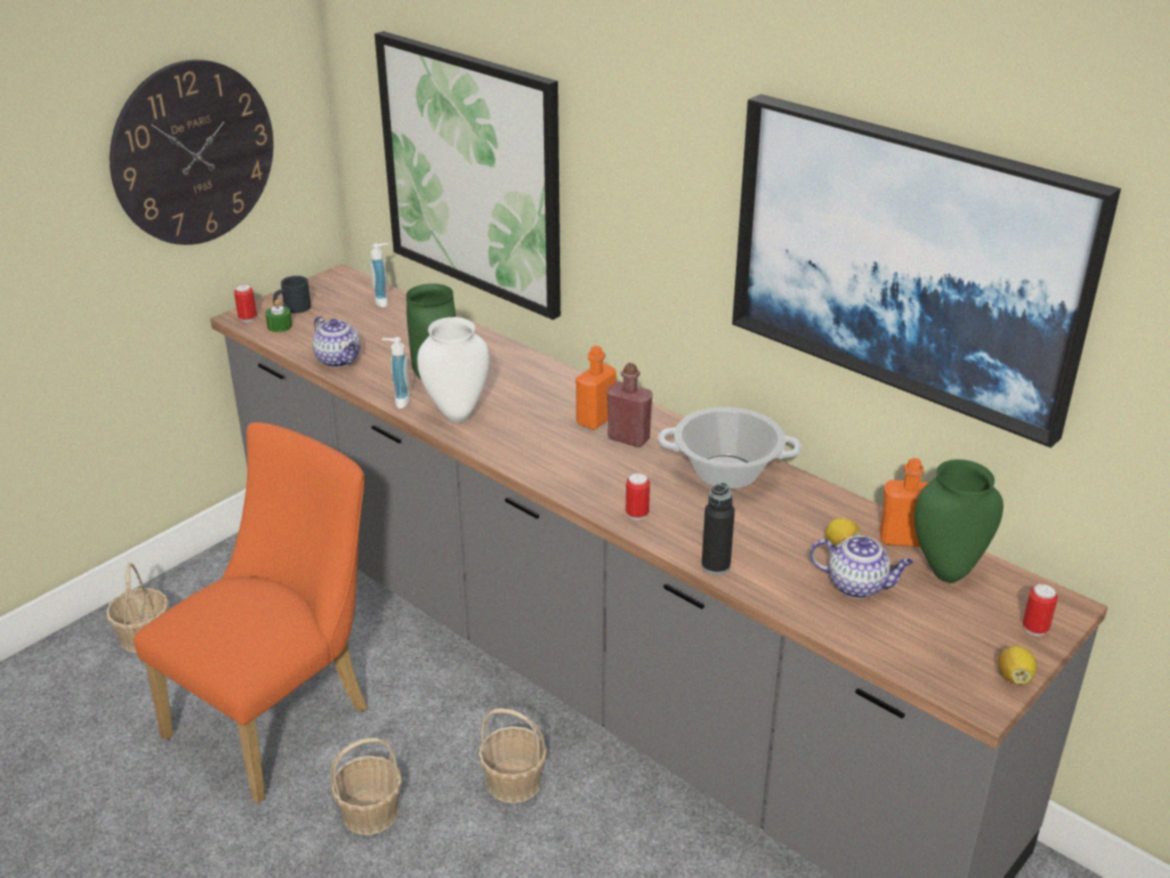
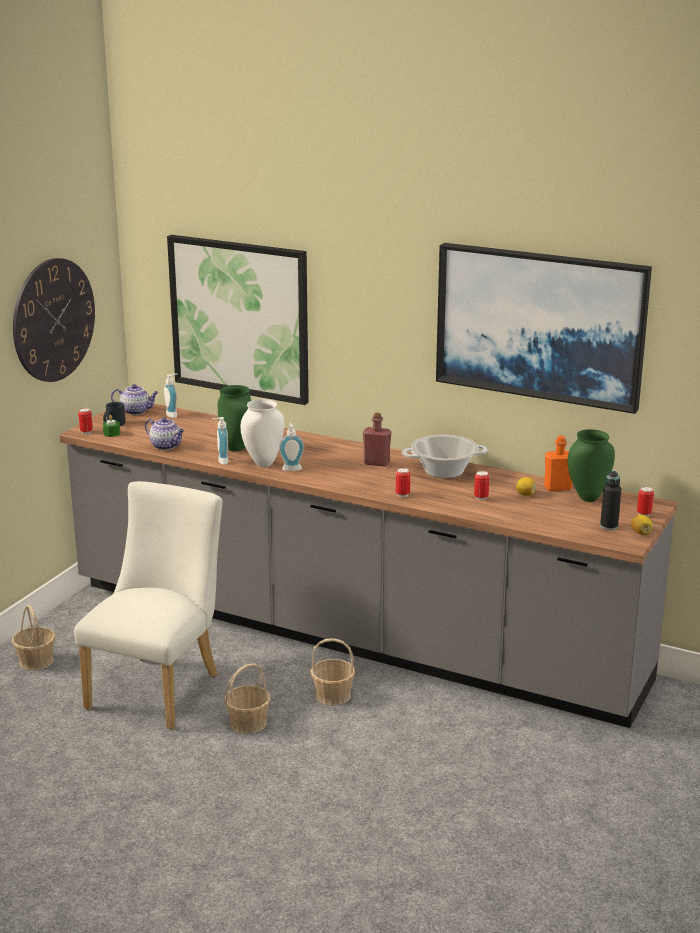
camera: 15 degrees left, 10 degrees down
(280, 716) = (159, 687): orange chair -> white chair
(494, 431) = (291, 468): none -> soap dispenser
(595, 420) = (351, 457): orange bottle -> none
(715, 565) = (460, 510): black bottle -> black bottle (609, 526)
(762, 541) = (481, 497): none -> can
(858, 585) = (543, 509): teapot -> teapot (136, 411)

